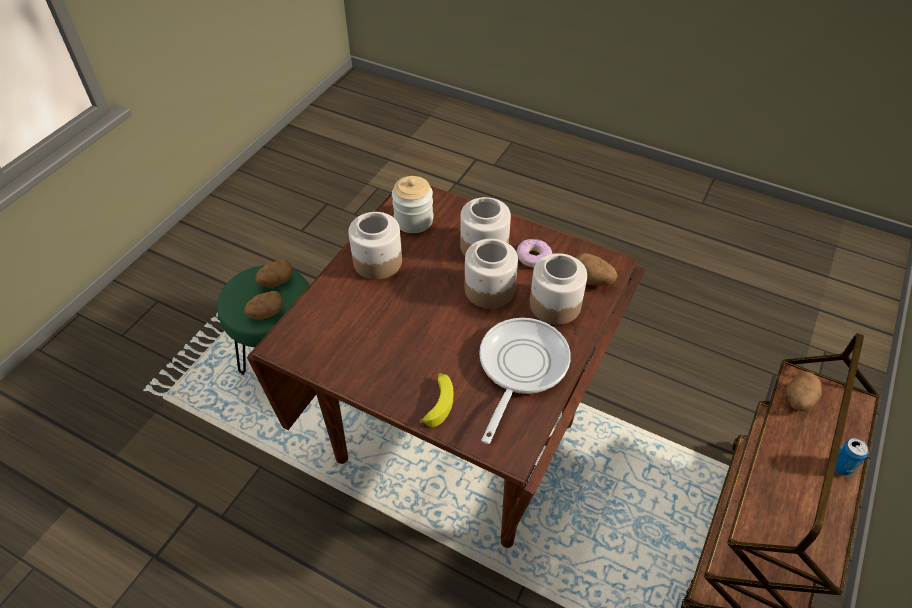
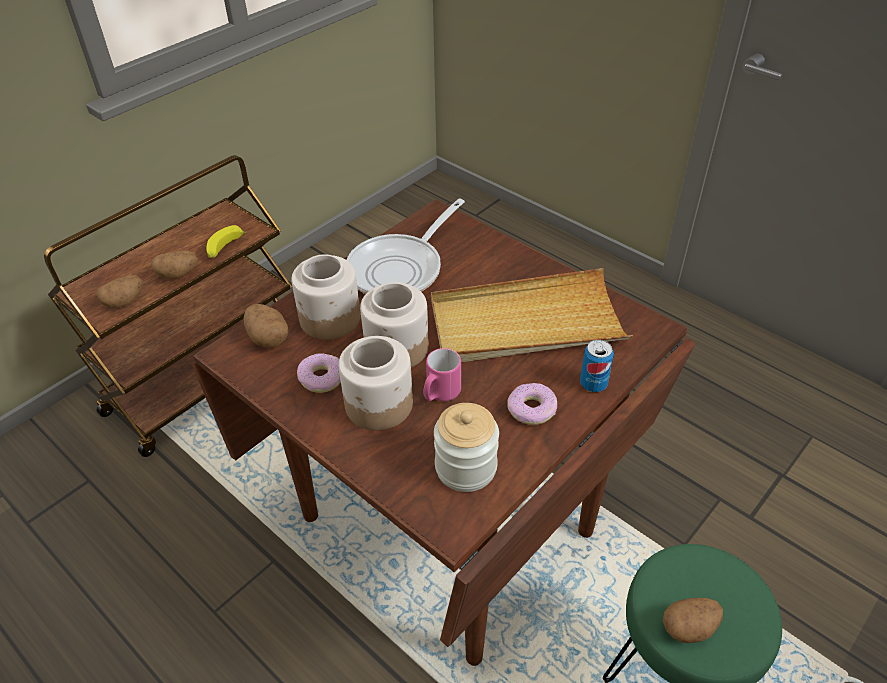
camera: 165 degrees left, 5 degrees down
(266, 313) = (696, 569): potato -> potato (178, 274)
(377, 262) = (532, 409): jar -> donut
(392, 331) = (526, 323): none -> beige tray
(438, 402) = (492, 255): banana -> banana (225, 248)
(444, 261) = (440, 394): none -> pink mug
(841, 466) = (146, 252): can -> can (593, 384)

